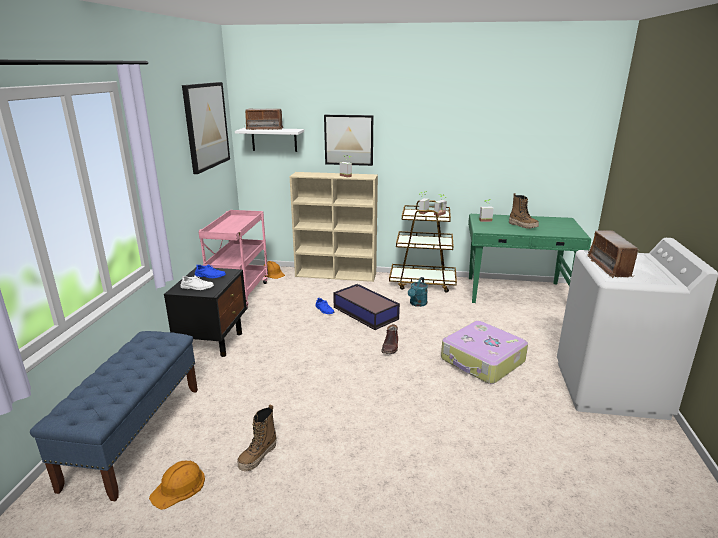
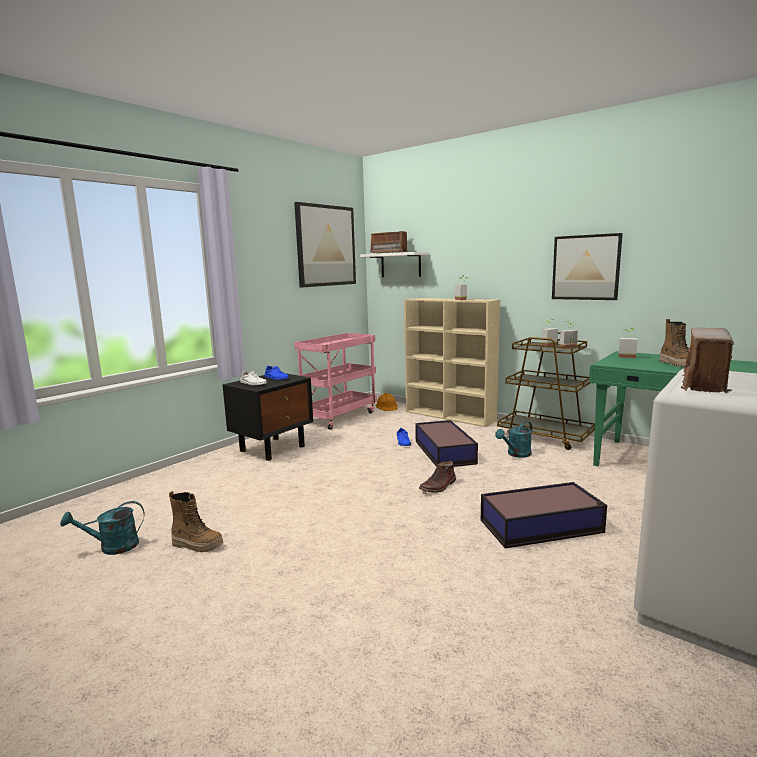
camera: 30 degrees right, 10 degrees down
(136, 434) = (134, 499): blue bench -> none
(179, 487) = (112, 547): orange hard hat -> turquoise watering can
(258, 457) = (197, 545): boot -> boot turned 135 degrees counterclockwise
(349, 140) = (471, 261): picture -> picture (585, 267)
(482, 361) = (542, 526): suitcase -> storage box

